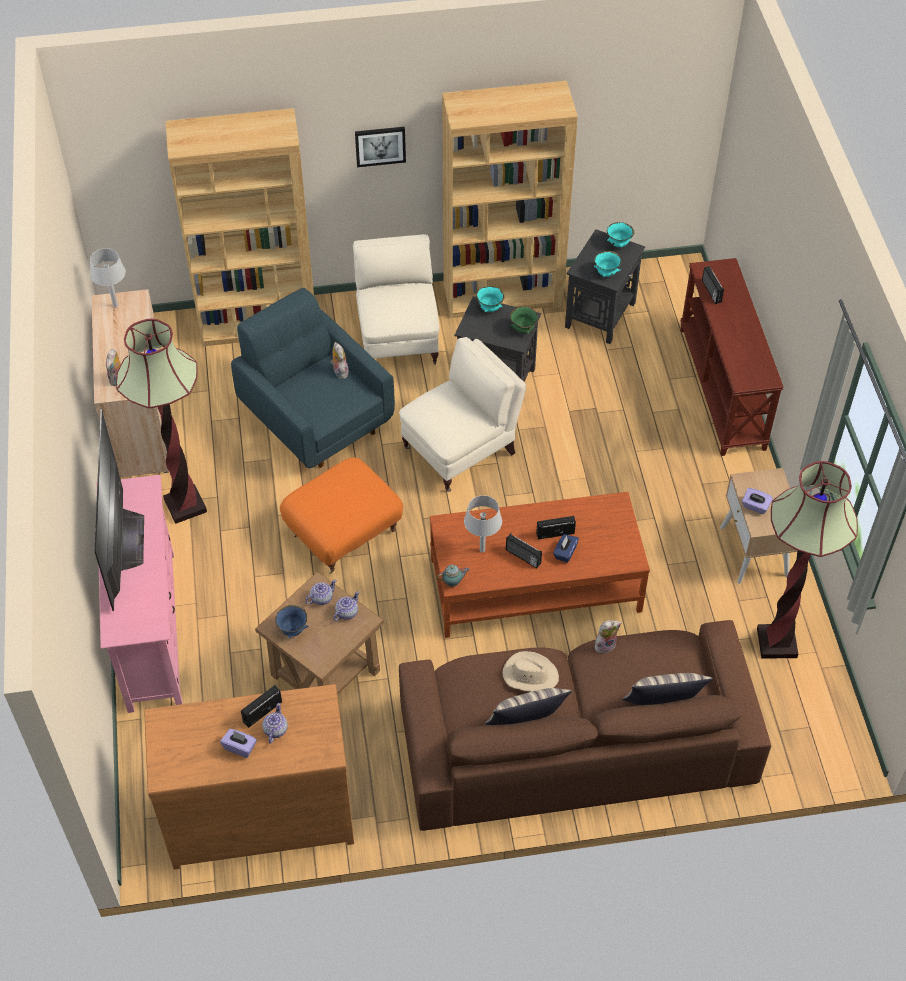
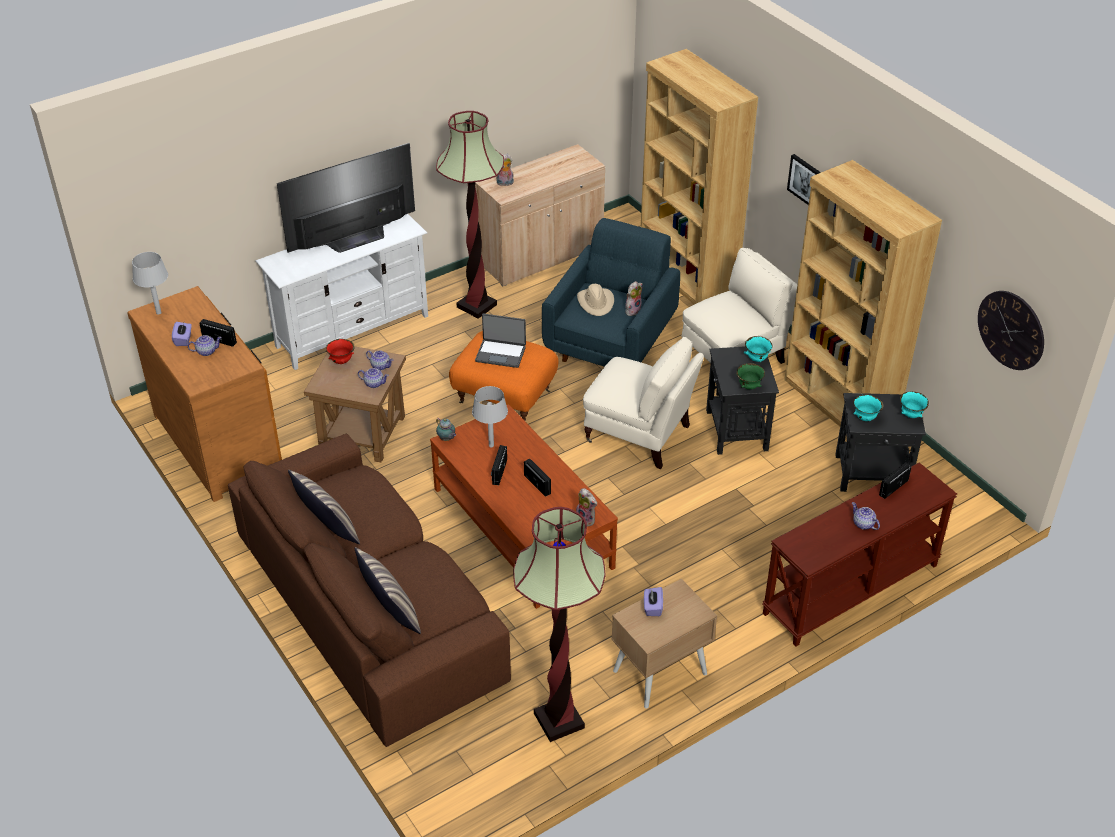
camera: 65 degrees right, 10 degrees down
(115, 305) = (576, 157): grey table lamp -> grey table lamp (159, 312)
(150, 630) = (352, 330): pink tv stand -> white tv stand
(293, 630) = (341, 361): blue bowl -> red bowl
(337, 498) = (501, 353): none -> laptop
(530, 675) = (379, 516): beige hat -> beige hat (596, 302)
(565, 553) = (520, 497): blue tissue box -> none
(605, 644) = (439, 556): plush toy -> plush toy (586, 519)
(659, 120) = (1011, 330): none -> wall clock
(743, 328) = (863, 524): none -> teapot

